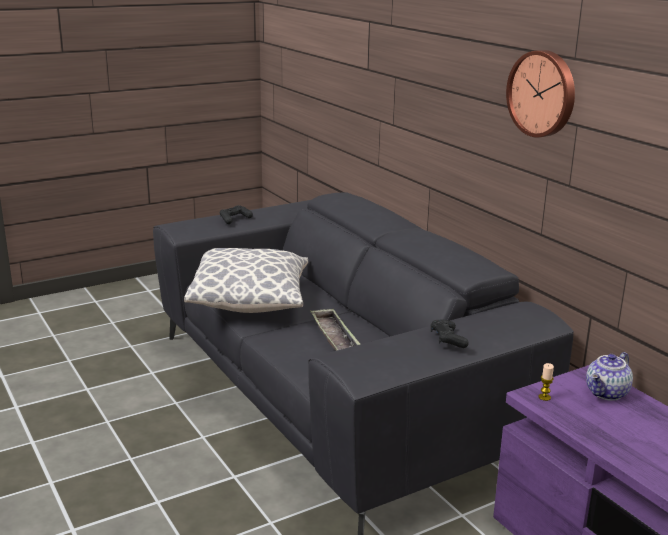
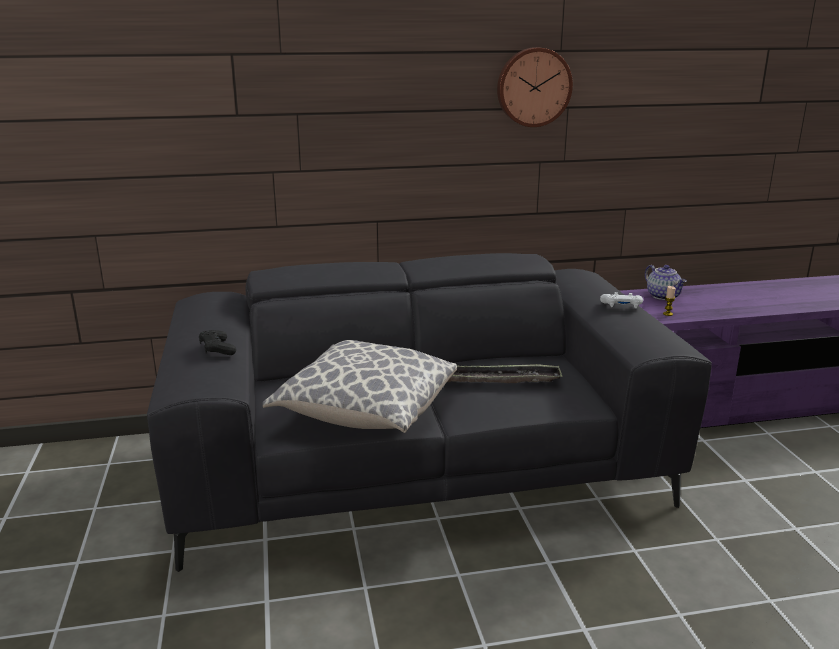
camera: 70 degrees left, 0 degrees up
(447, 339) = (621, 306): black game controller -> white game controller

